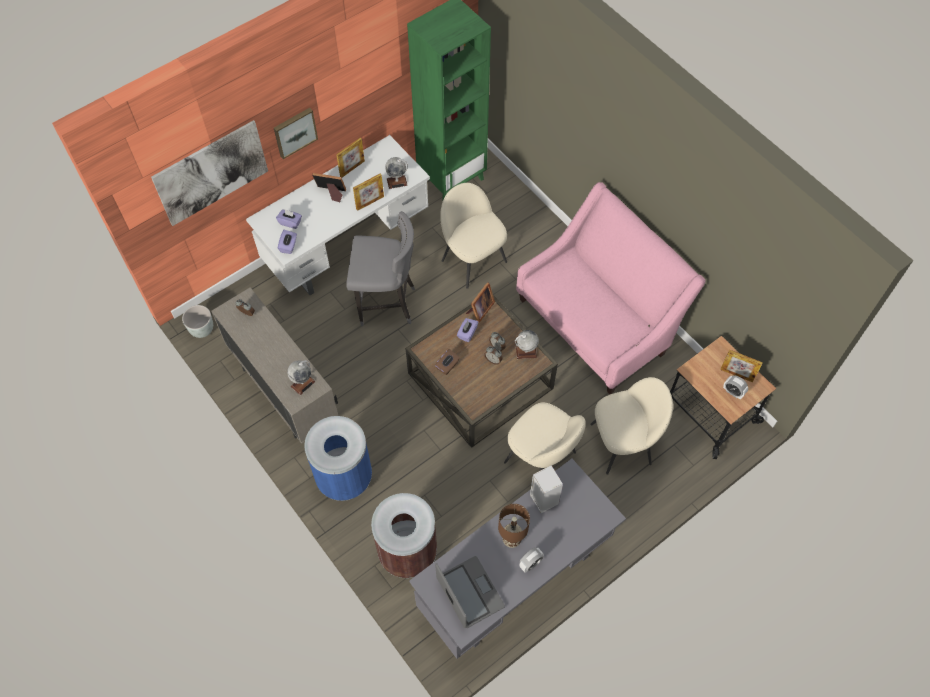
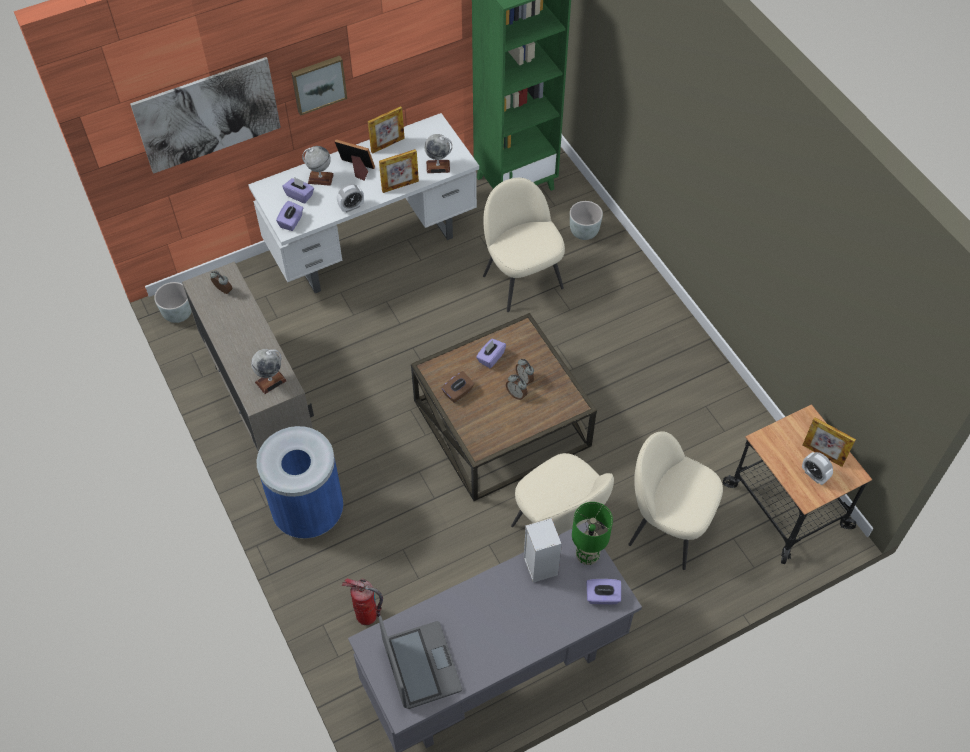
camera: 10 degrees right, 5 degrees down
(386, 304) = (405, 317): grey stool -> none
(407, 552) = (367, 616): brown trash can -> fire extinguisher
(480, 310) = (512, 332): picture frame -> none
(512, 539) = (489, 608): brown table lamp -> none
(514, 212) = (583, 232): none -> grey planter
(526, 352) = (559, 391): globe -> globe (320, 178)
(530, 563) = (506, 643): alarm clock -> alarm clock (351, 207)
(577, 485) = (587, 556): none -> green table lamp
(595, 515) = (602, 597): none -> purple tissue box
(597, 322) = (662, 375): pink sofa -> none
(623, 443) = (667, 526): beige chair -> beige chair turned 150 degrees counterclockwise

